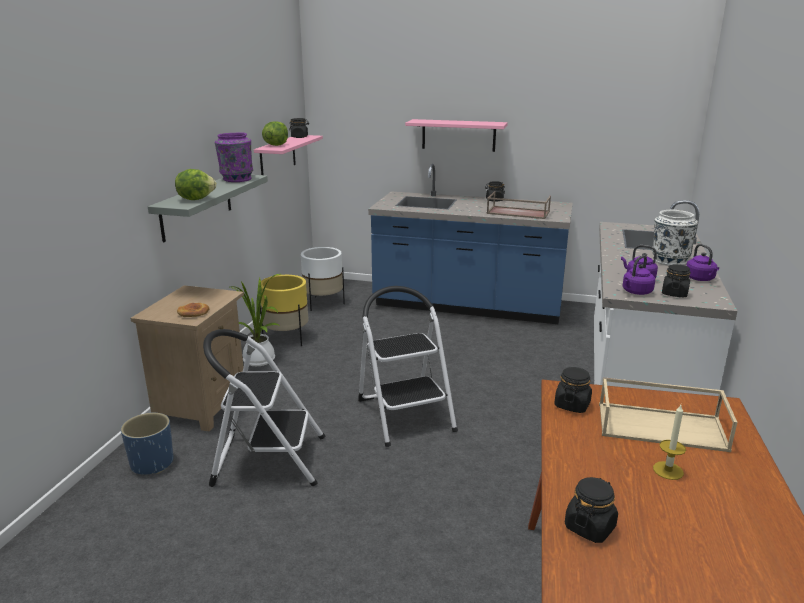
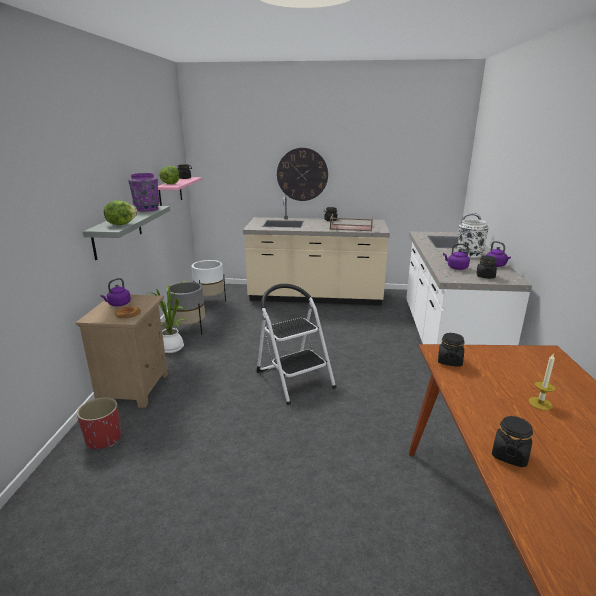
camera: 10 degrees left, 0 degrees up
(152, 463) = (104, 439): blue planter -> red planter
(266, 460) = (197, 426): step ladder -> none
(287, 339) = (189, 330): yellow planter -> grey planter
(458, 135) = (302, 174): pink shelf -> wall clock
(468, 305) = (315, 296): blue counter -> beige counter
(636, 292) = (459, 277): purple kettle -> purple kettle (118, 304)
(662, 426) = (518, 370): beige tray -> none

